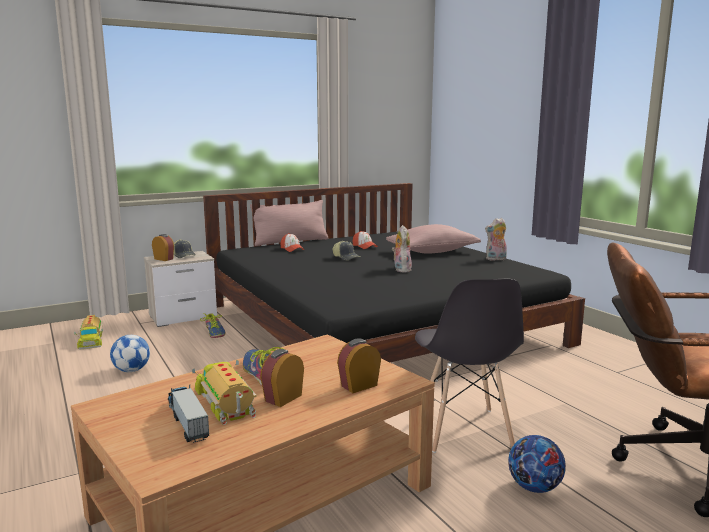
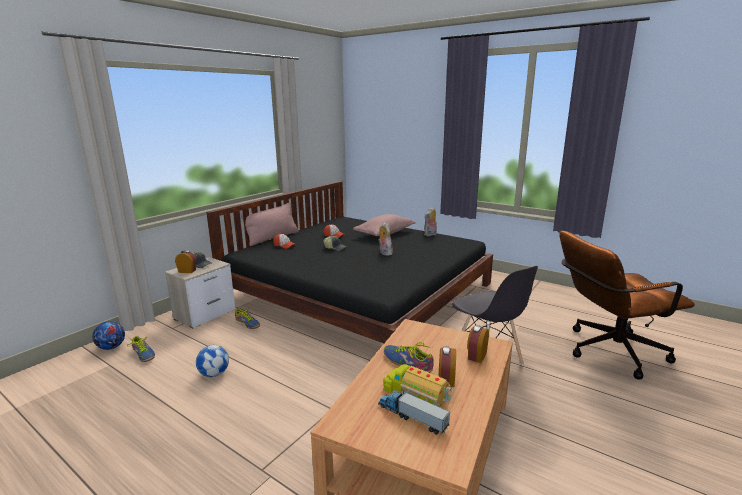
camera: 25 degrees left, 5 degrees up
(90, 340) = (143, 354): toy truck -> shoe
(534, 487) = (555, 387): football -> football (111, 347)

